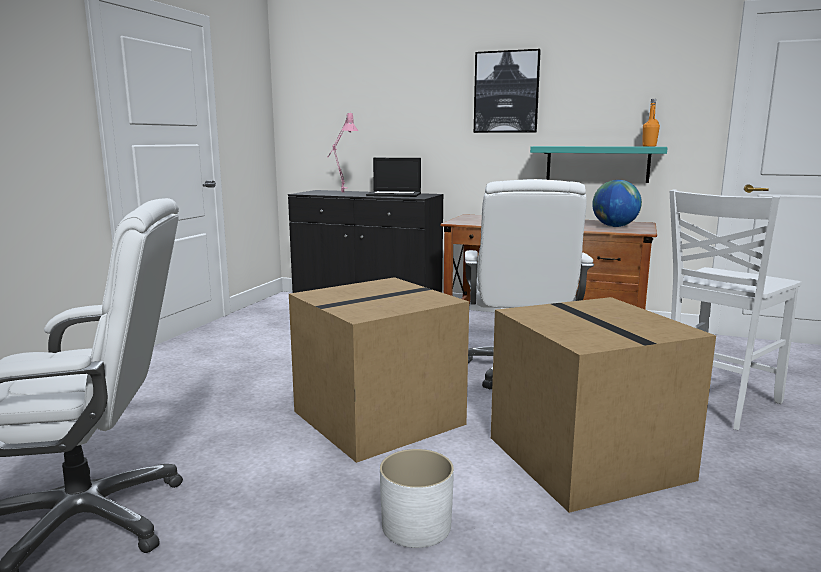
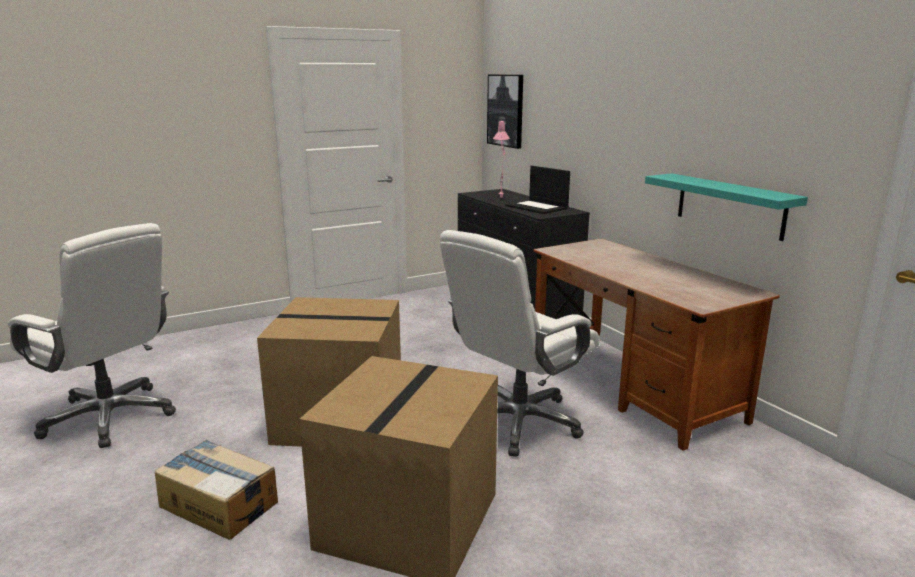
camera: 40 degrees right, 5 degrees up
(415, 525) = (219, 504): white planter -> cardboard box
(506, 92) = (650, 106): picture -> picture (506, 110)
(614, 226) = (697, 291): globe -> none
(649, 146) = (778, 194): orange bottle -> none
(716, 403) = (639, 536): white chair -> none

